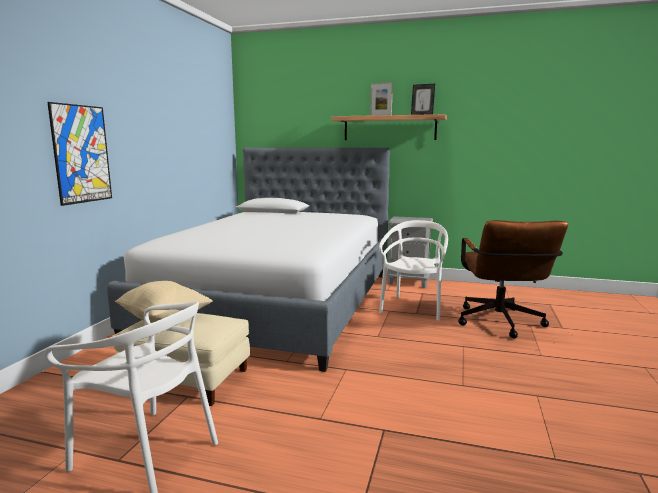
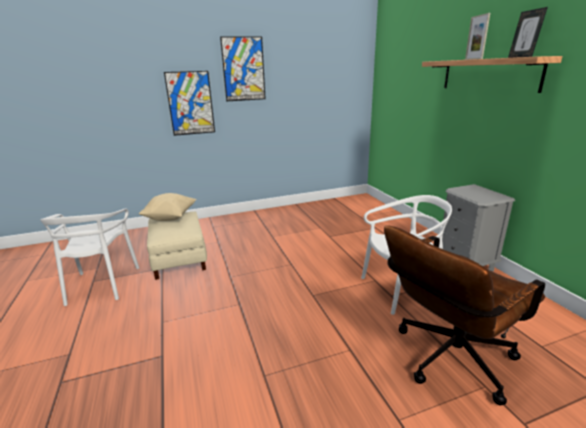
camera: 55 degrees right, 10 degrees up
(137, 110) = (243, 69): none -> picture
(277, 302) = (318, 233): bed -> none

